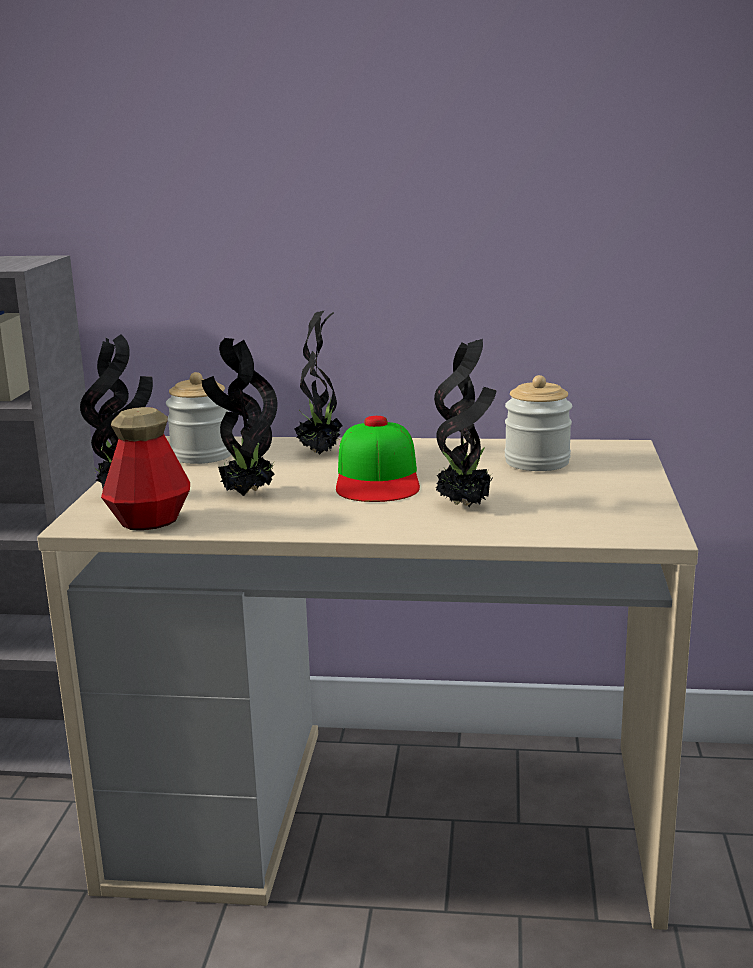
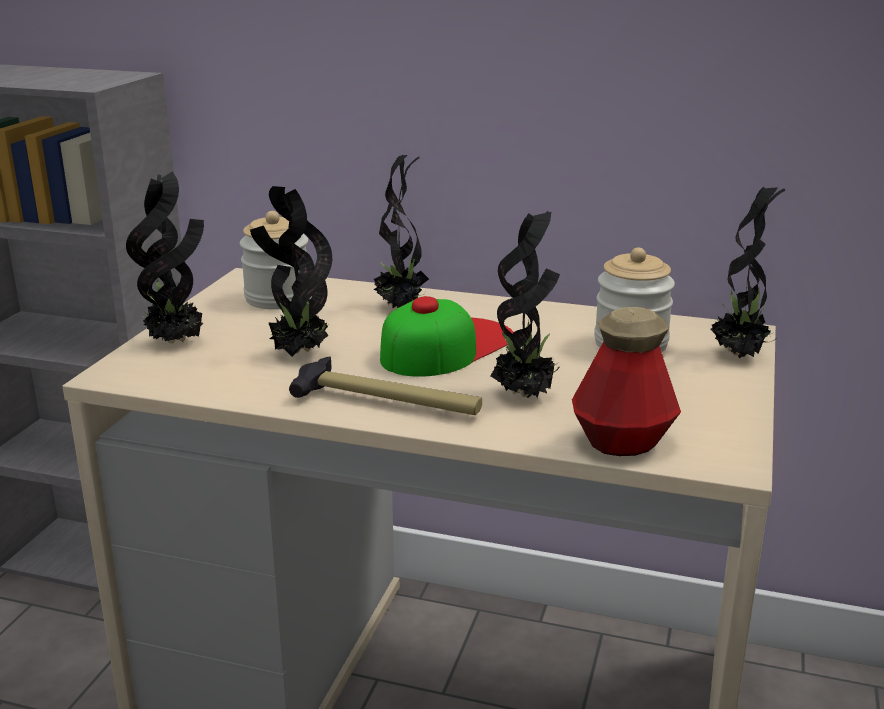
camera: 10 degrees right, 5 degrees up
(149, 521) = (181, 379): bottle -> bottle (622, 442)
(349, 520) = (388, 402): none -> hammer
(378, 477) = (446, 346): cap -> cap turned 150 degrees counterclockwise
(632, 462) = (739, 355): none -> potted plant

